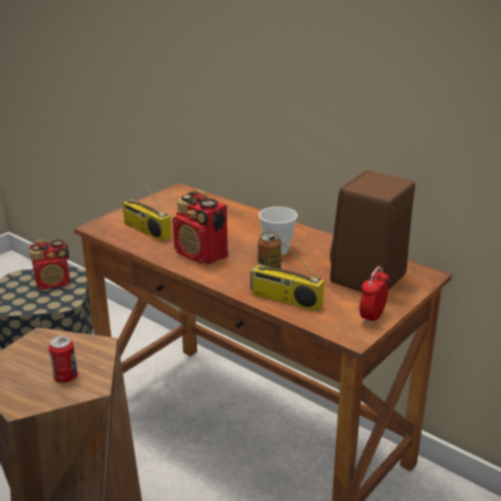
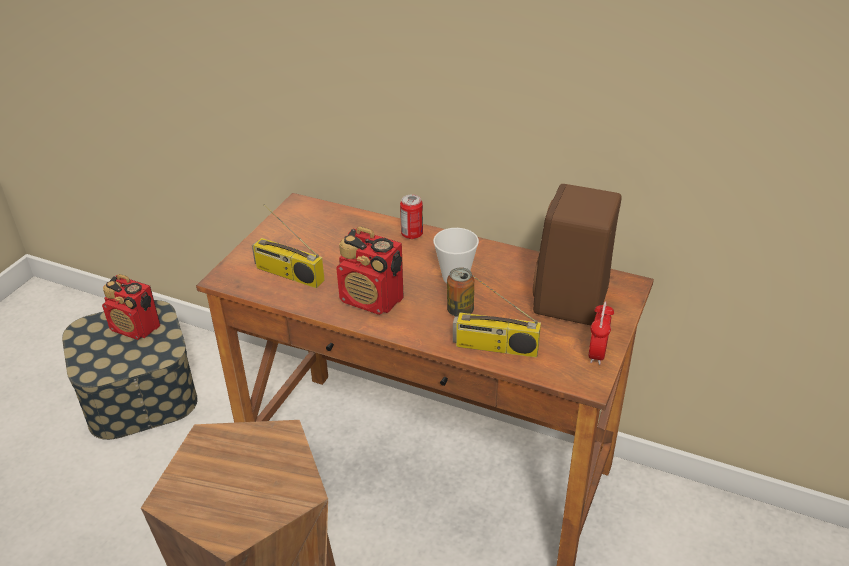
camera: 15 degrees left, 10 degrees up
(54, 283) = (136, 328): radio -> radio turned 60 degrees clockwise
(66, 377) = (265, 487): can -> can (412, 234)

